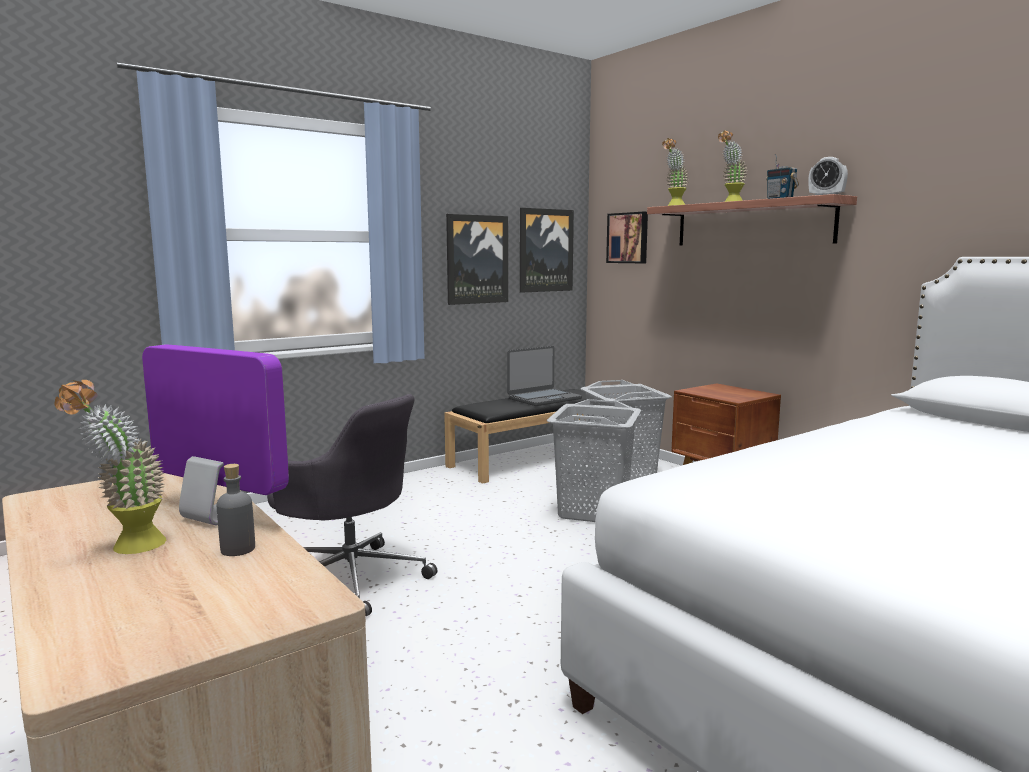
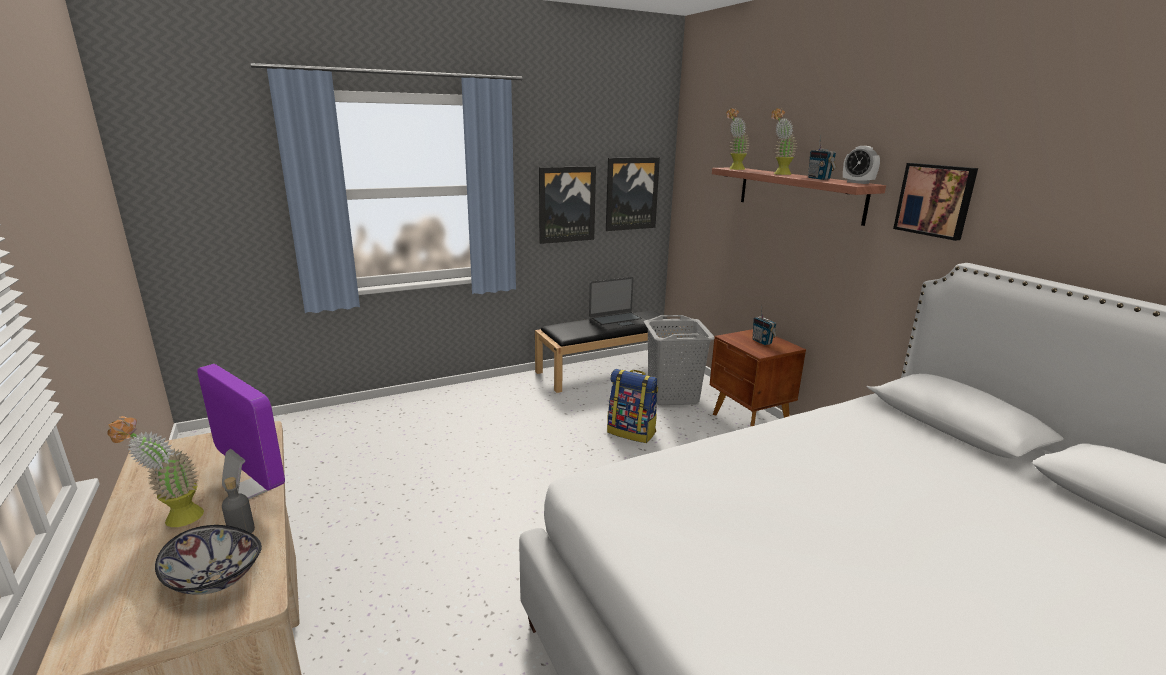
camera: 10 degrees right, 10 degrees up
(234, 590) = (214, 579): none -> bowl
(351, 579) = (421, 480): grey office chair -> none
(594, 511) = (632, 432): grey laundry basket -> backpack
(628, 238) = (703, 187): picture -> picture (935, 200)
(730, 392) = (762, 342): none -> radio

